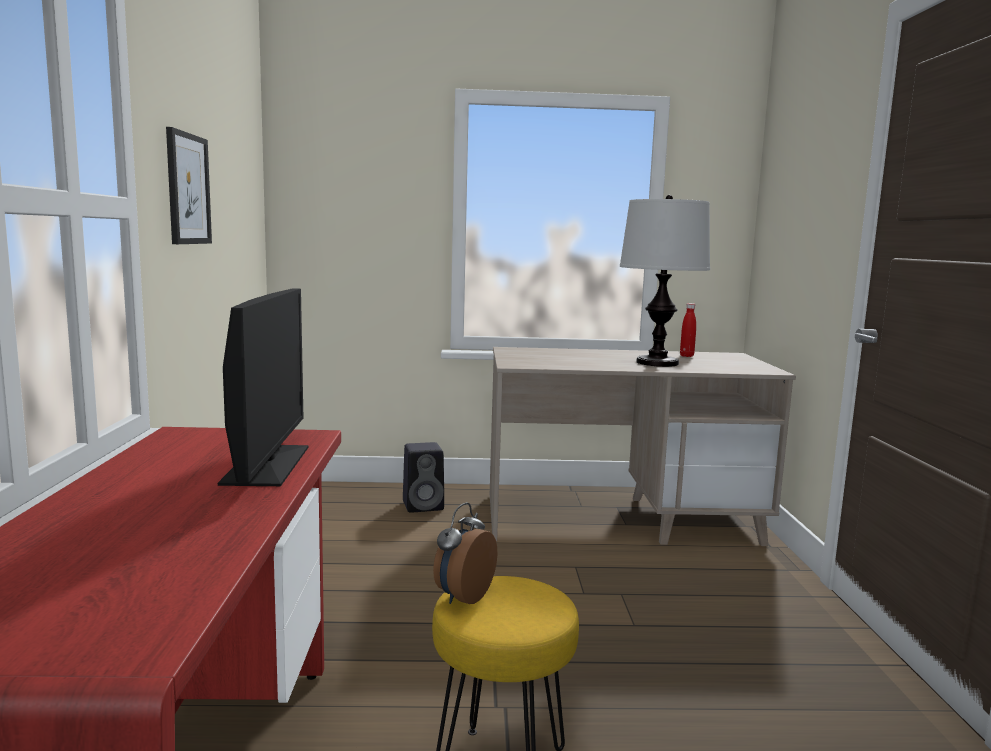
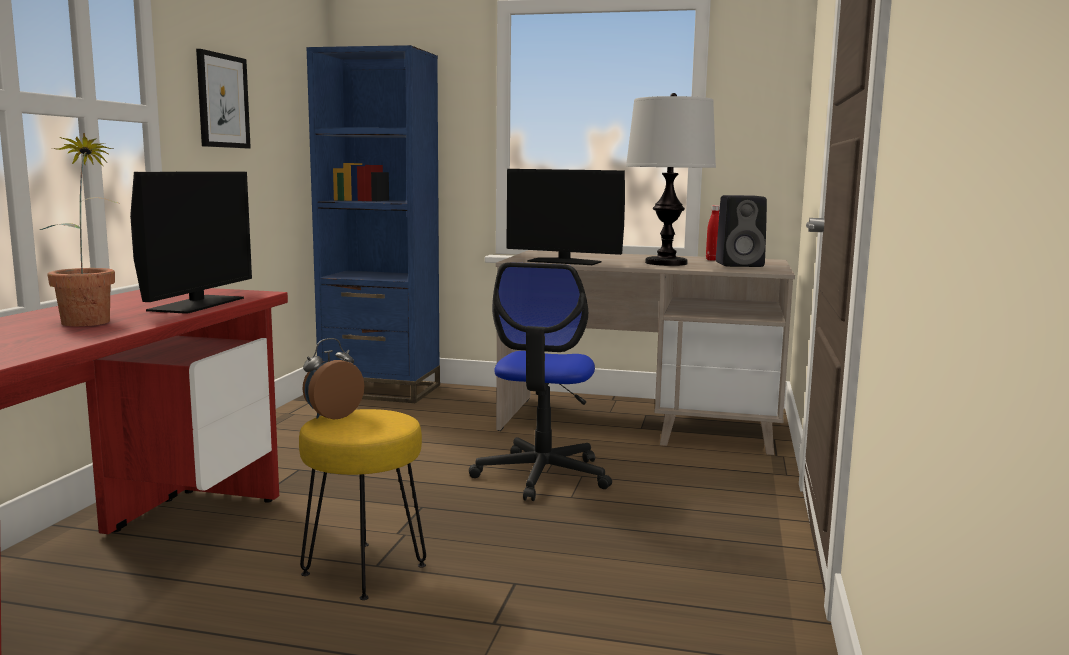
camera: 15 degrees right, 0 degrees up
(163, 512) = (90, 319): none -> potted plant
(332, 497) = (380, 390): none -> blue bookcase
(424, 505) = (458, 401): black speaker -> black speaker (741, 264)
(562, 364) = (564, 262): none -> monitor
(583, 599) = (542, 476): none -> office chair

